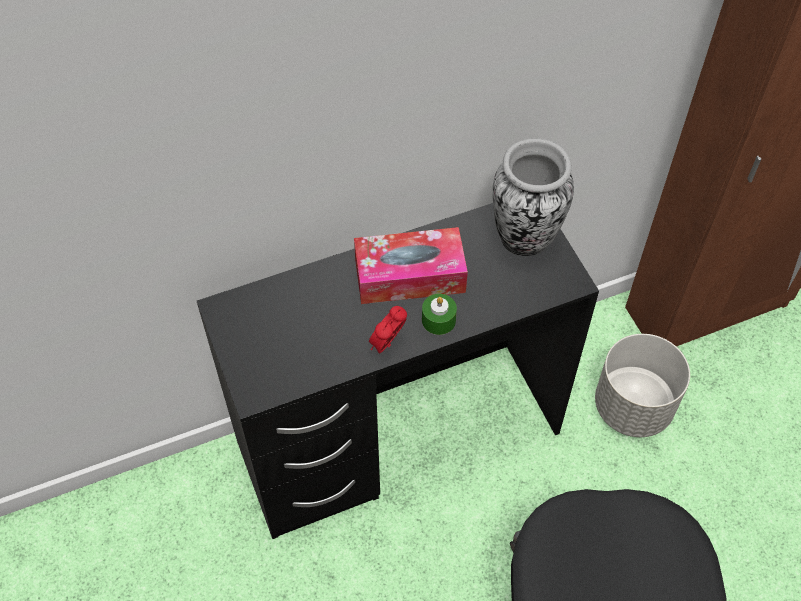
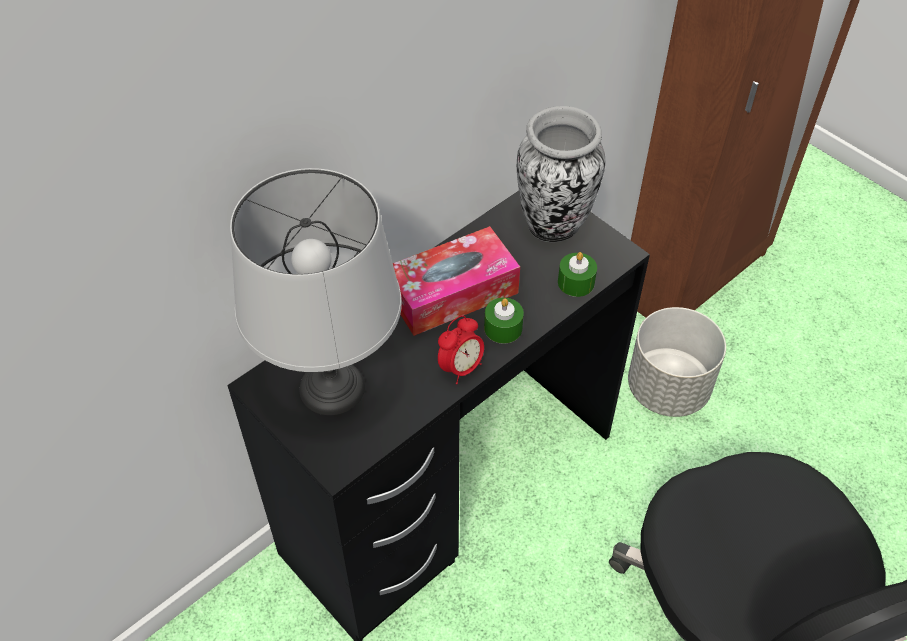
camera: 20 degrees left, 5 degrees down
(275, 329) = (331, 389): none -> grey table lamp
(388, 344) = (461, 368): alarm clock -> alarm clock turned 150 degrees counterclockwise
(520, 297) = (576, 282): none -> green candle

